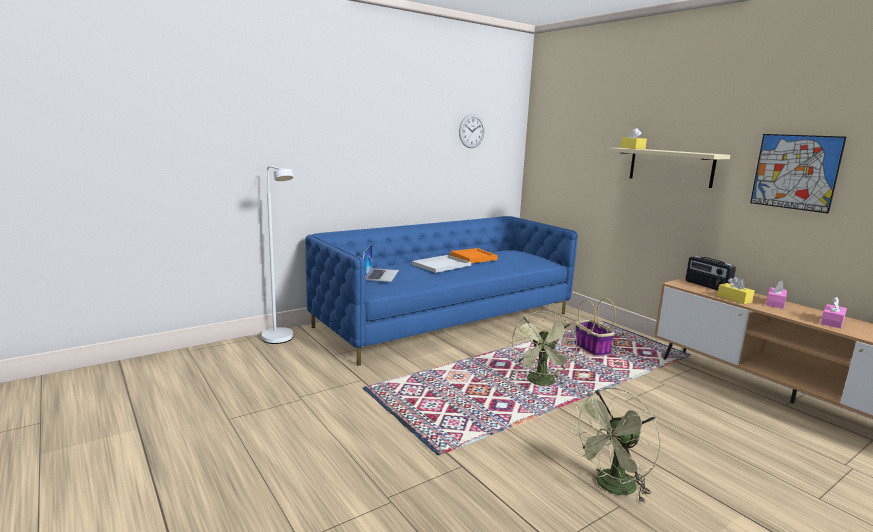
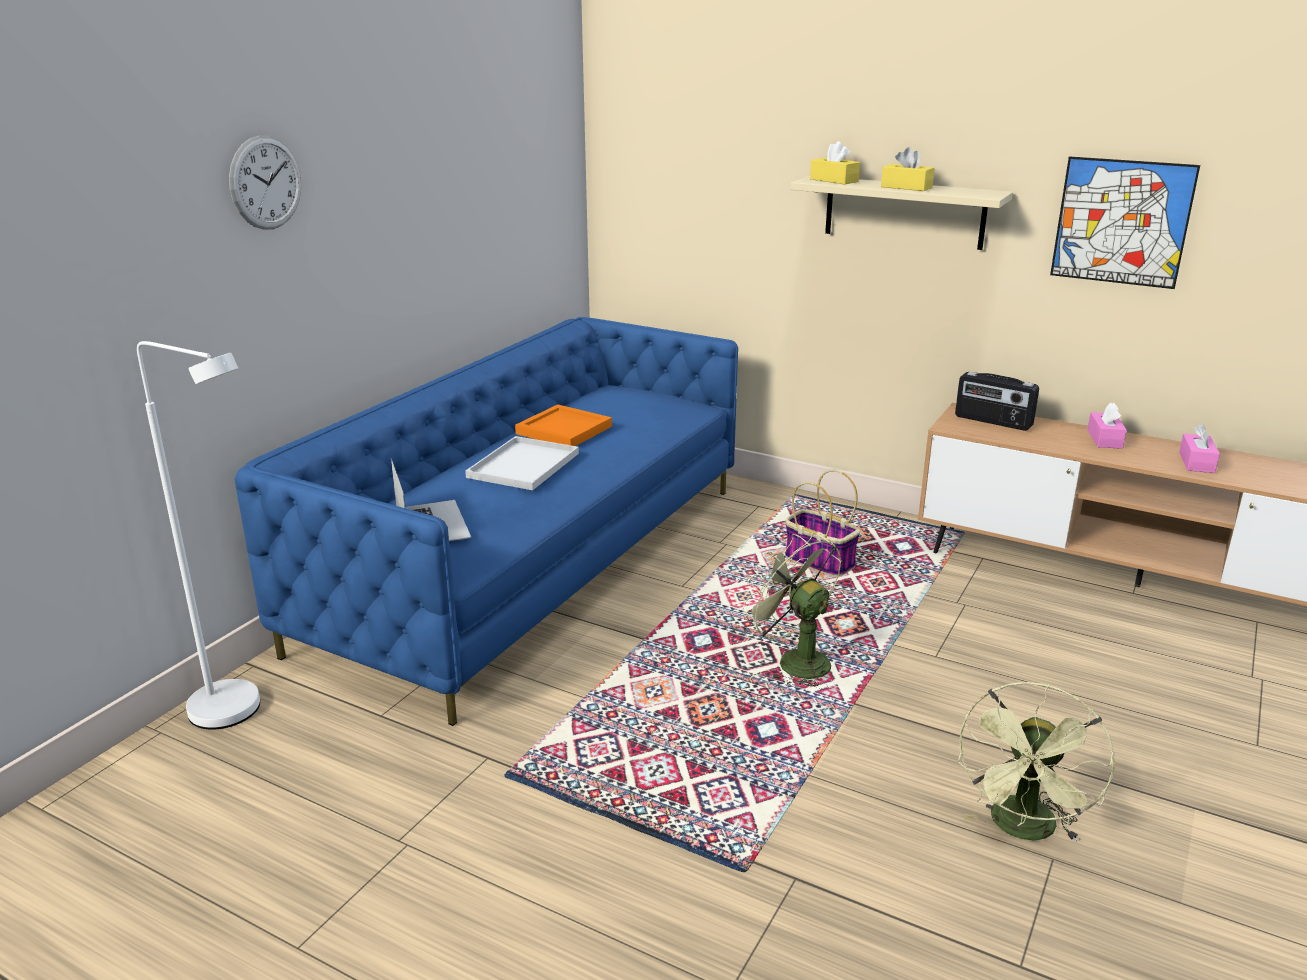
camera: 25 degrees left, 10 degrees up
(471, 131) = (498, 158): wall clock -> wall clock (266, 183)
(541, 383) = (794, 660): green fan -> green fan turned 150 degrees clockwise
(734, 299) = (1049, 443): yellow tissue box -> yellow tissue box (906, 187)

